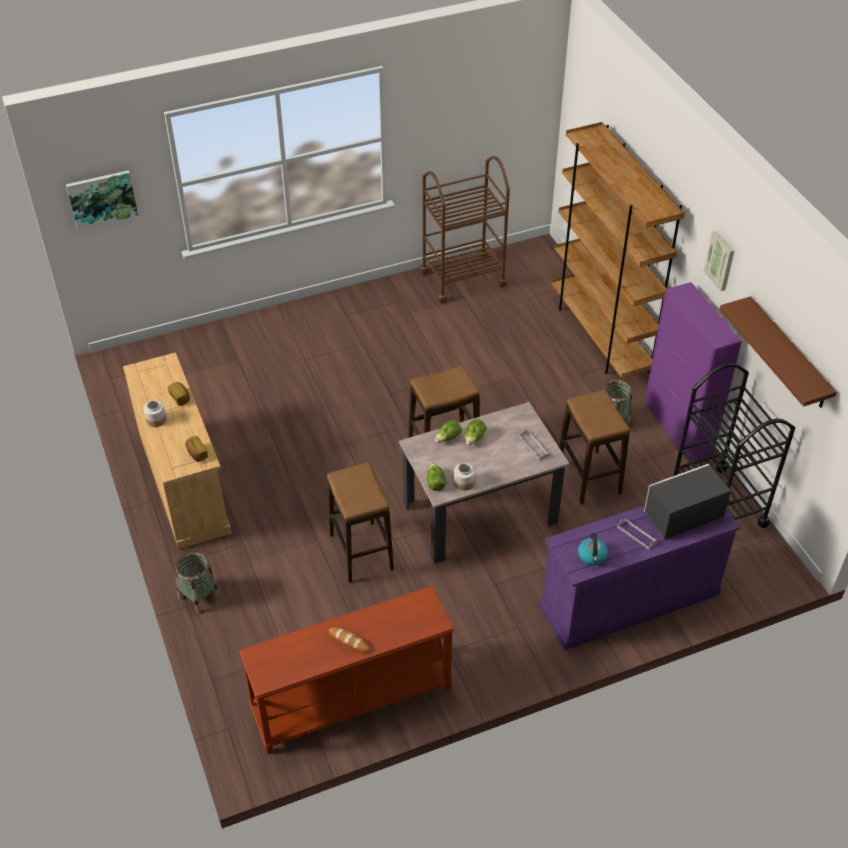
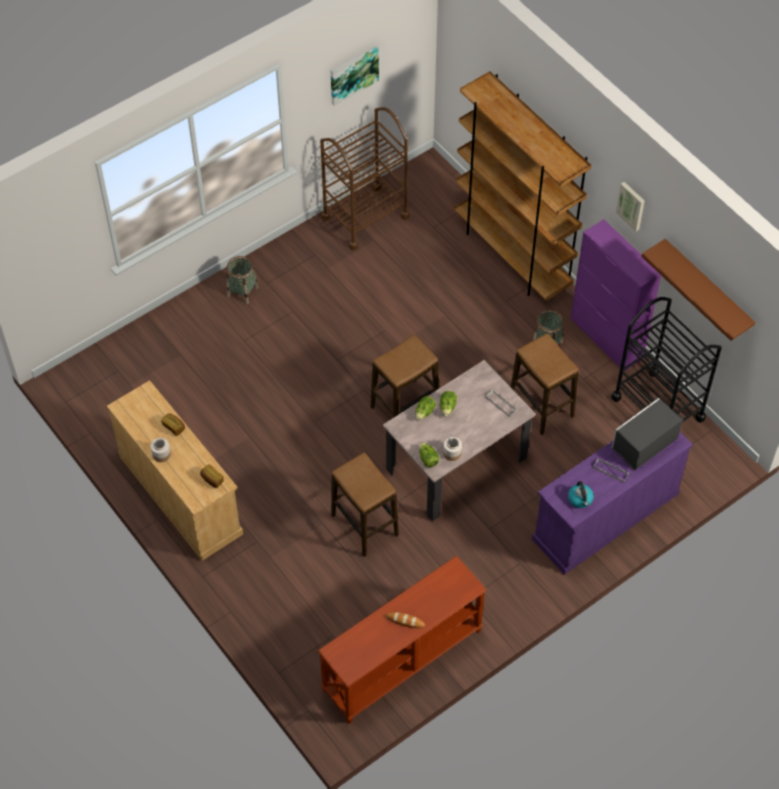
camera: 15 degrees left, 10 degrees up
(102, 199) = (43, 249): picture -> picture (353, 74)
(199, 596) = (237, 600): basket -> basket (242, 292)

